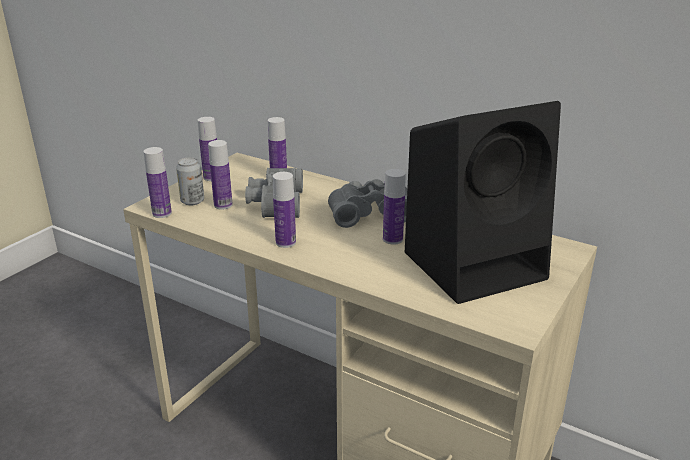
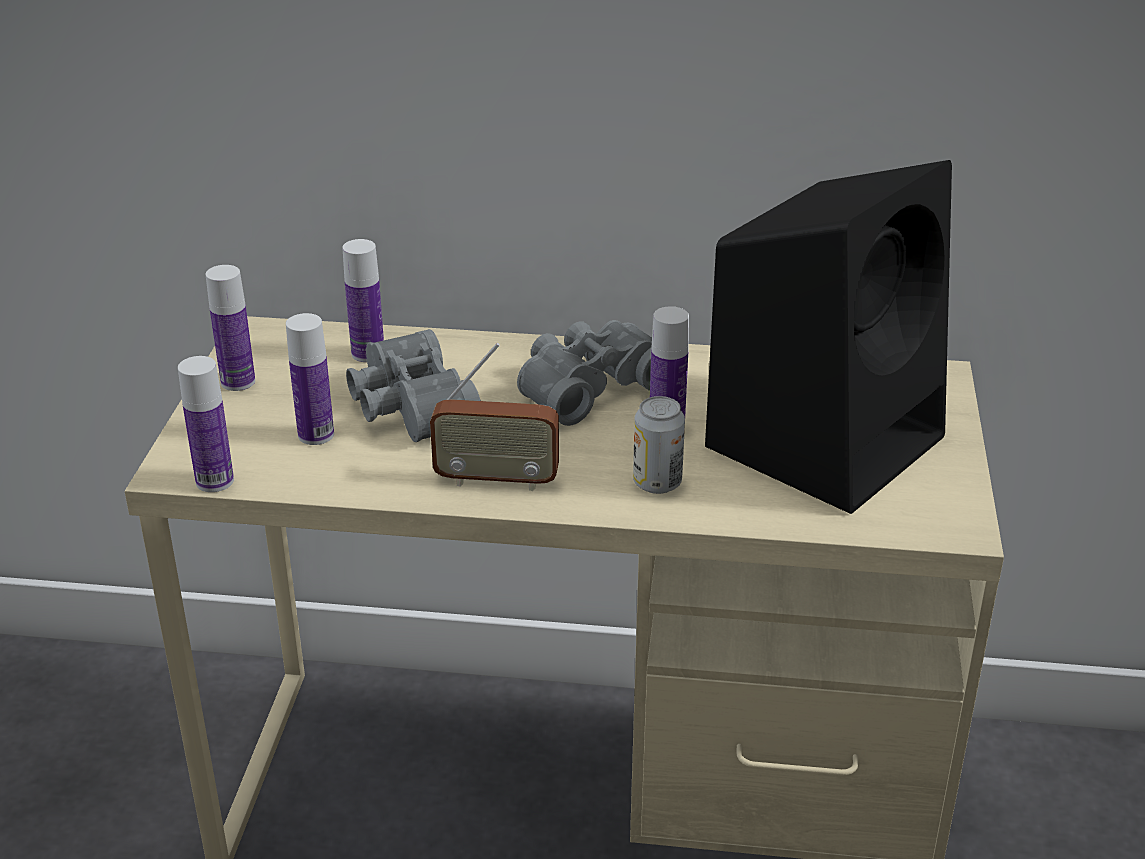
camera: 25 degrees left, 5 degrees up
(192, 201) = (249, 441): can -> can (657, 483)
(285, 242) = (496, 480): bottle -> radio

